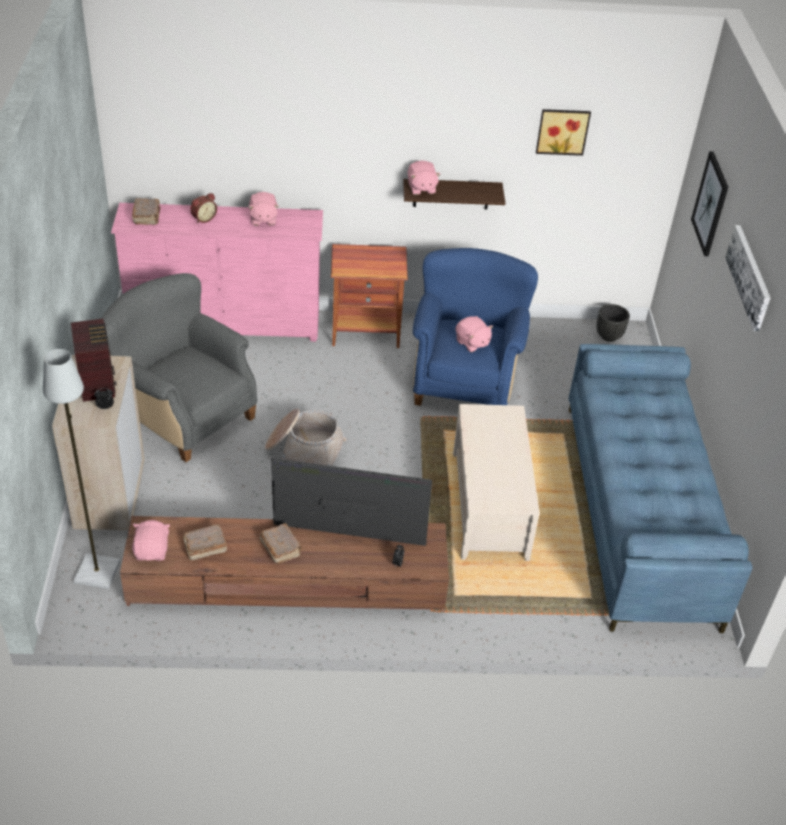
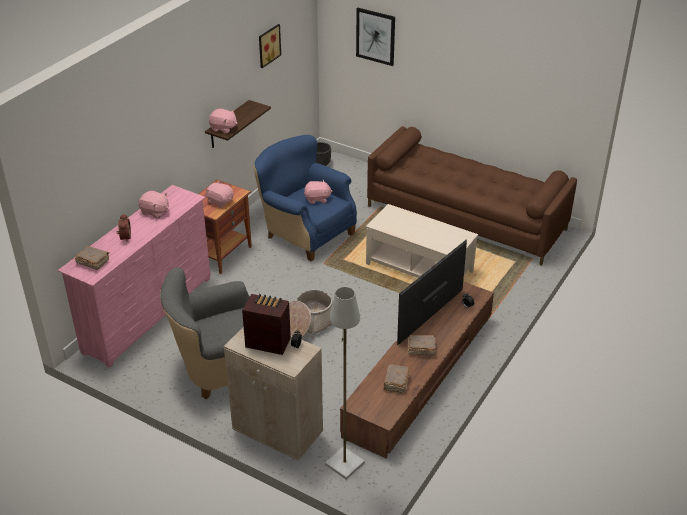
camera: 55 degrees left, 5 degrees down
(152, 551) = (381, 408): pink plush toy -> pink plush toy (220, 202)
(639, 512) = (466, 218): blue sofa -> brown sofa
(749, 276) = (460, 48): picture -> none

